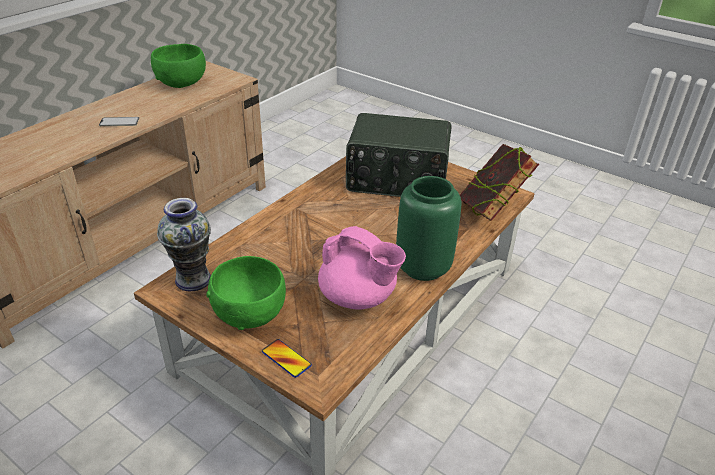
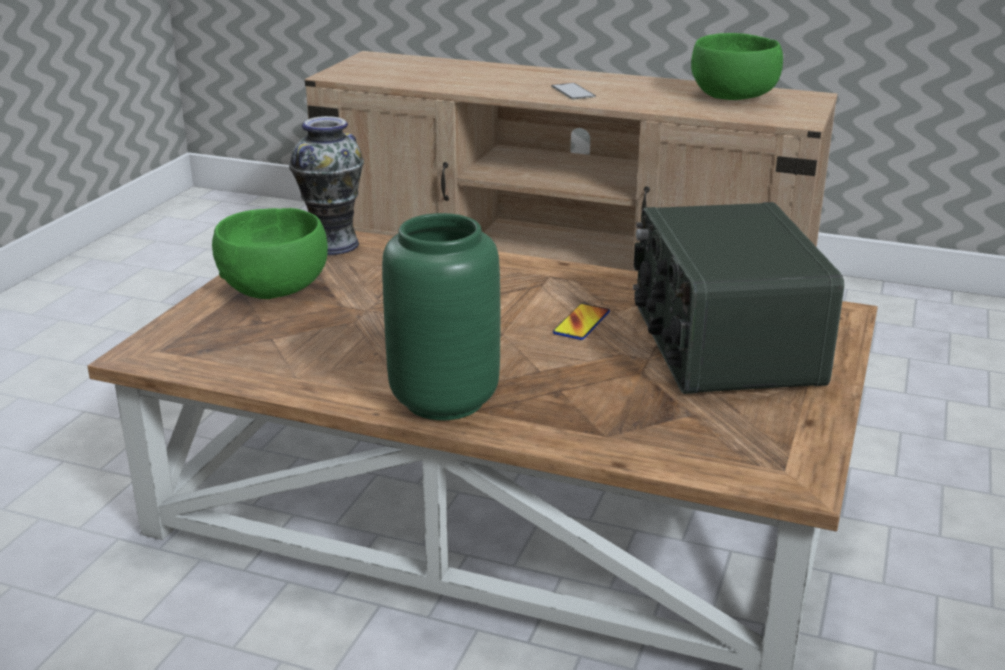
camera: 75 degrees right, 10 degrees down
(286, 359) = (188, 325): phone -> phone (581, 323)
(358, 297) = (337, 355): pink teapot -> none
(491, 210) = (699, 459): book -> none

